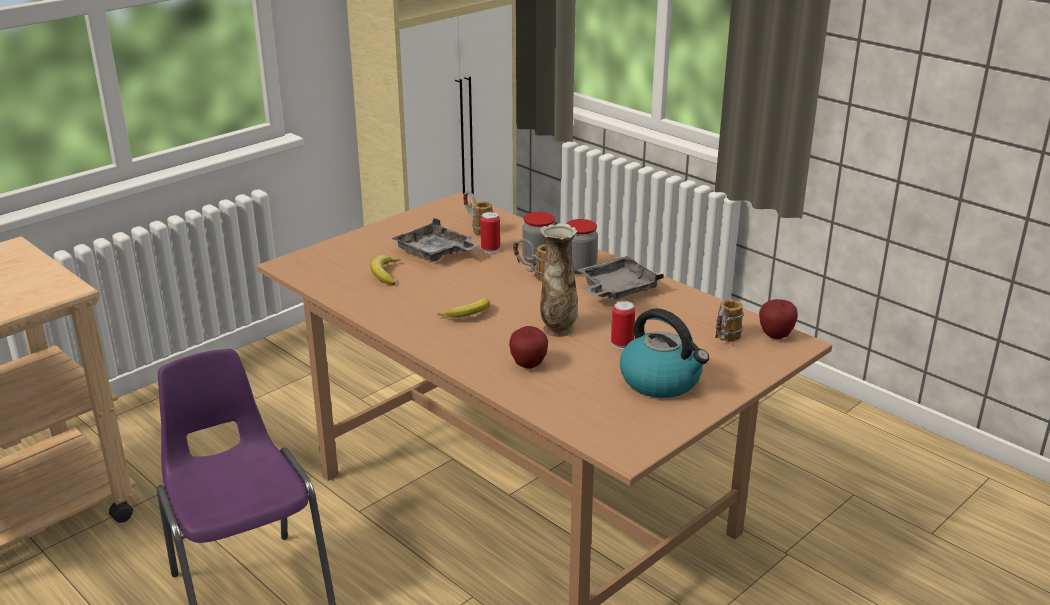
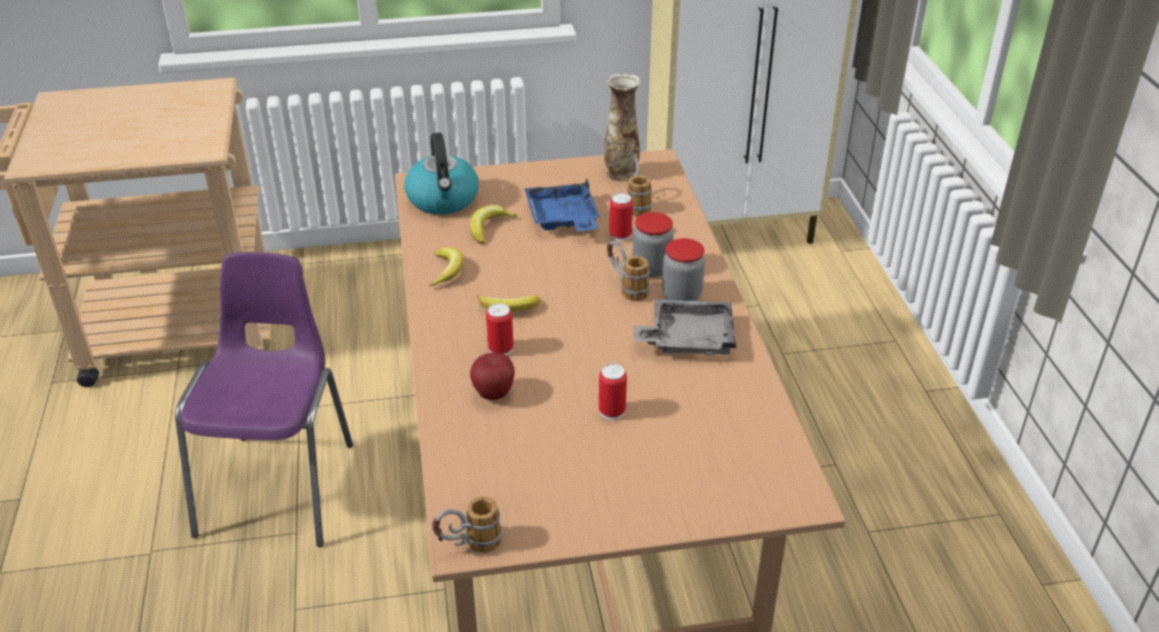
camera: 35 degrees right, 10 degrees up
(389, 308) = (447, 270): none -> banana
(435, 252) = (563, 219): grey tray -> blue tray
(496, 338) = (500, 349): none -> can
(558, 328) = (572, 363): vase -> vase (621, 173)
(661, 381) = (597, 476): kettle -> kettle (443, 200)
(724, 341) = (724, 457): mug -> mug (468, 546)
(775, 336) = (790, 478): apple -> none

